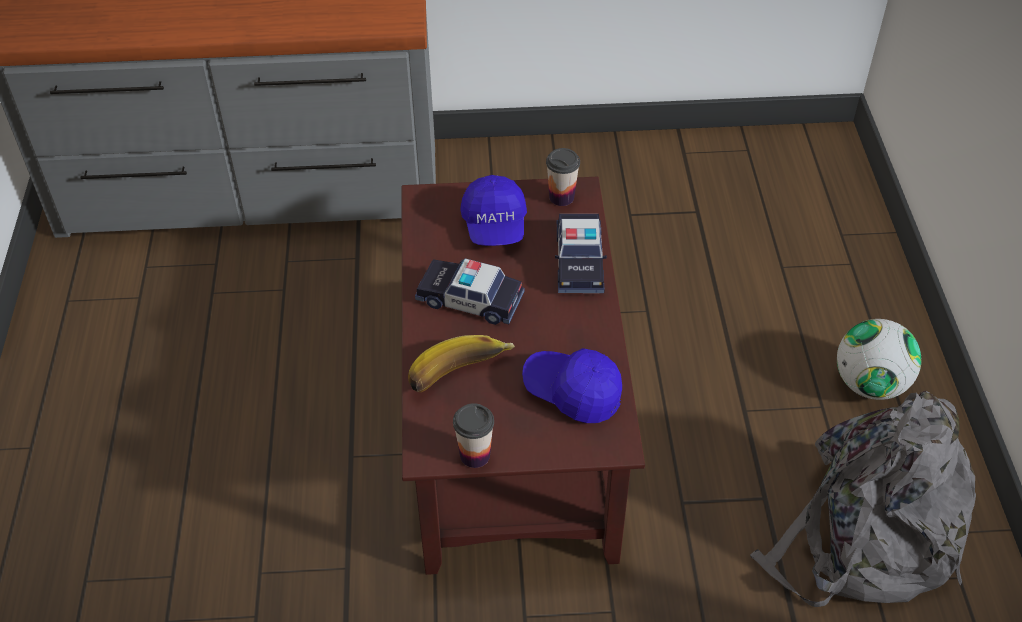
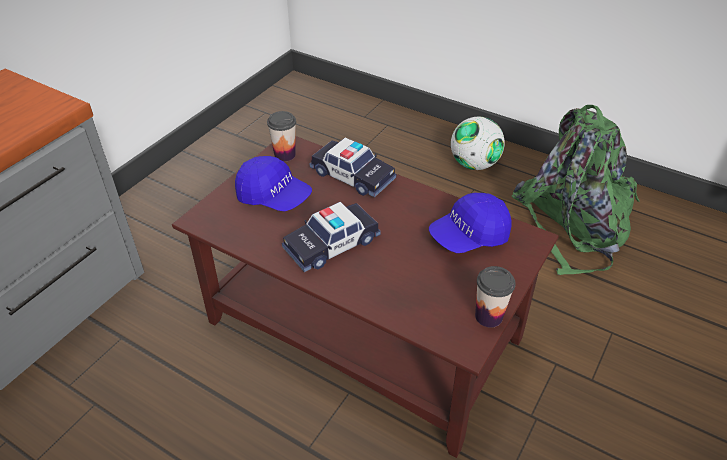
camera: 55 degrees left, 5 degrees down
(460, 377) = (404, 287): banana -> none
(863, 538) = (574, 224): grey backpack -> green backpack

